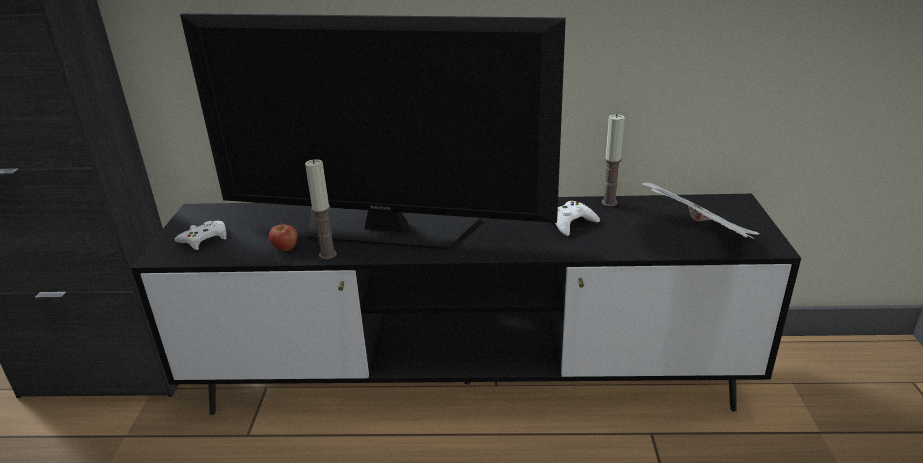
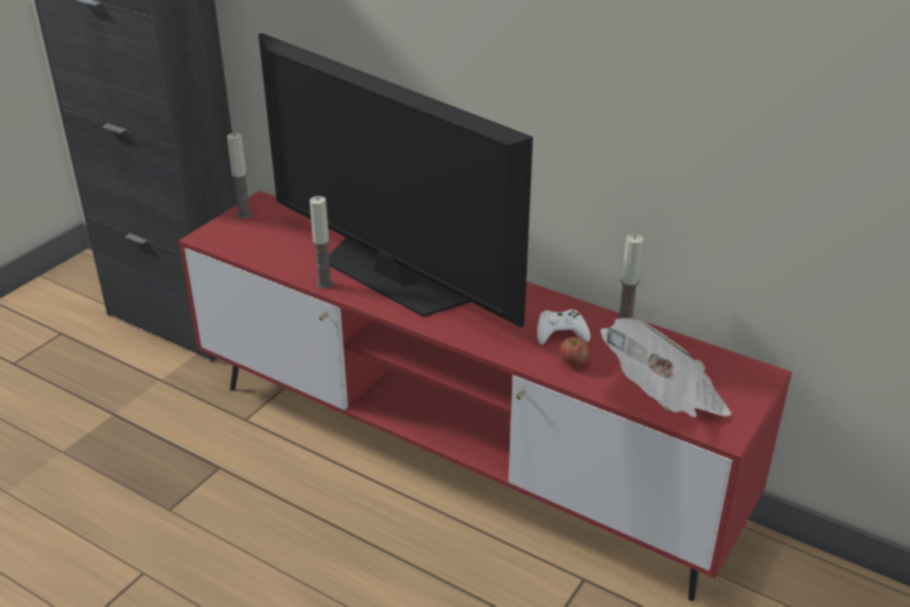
camera: 30 degrees right, 5 degrees up
(186, 226) = (244, 215): none -> candle
(204, 239) = (247, 233): white game controller -> none
(285, 248) = (298, 265): apple -> apple (573, 363)
(467, 383) = (456, 456): black tv stand -> red tv stand

